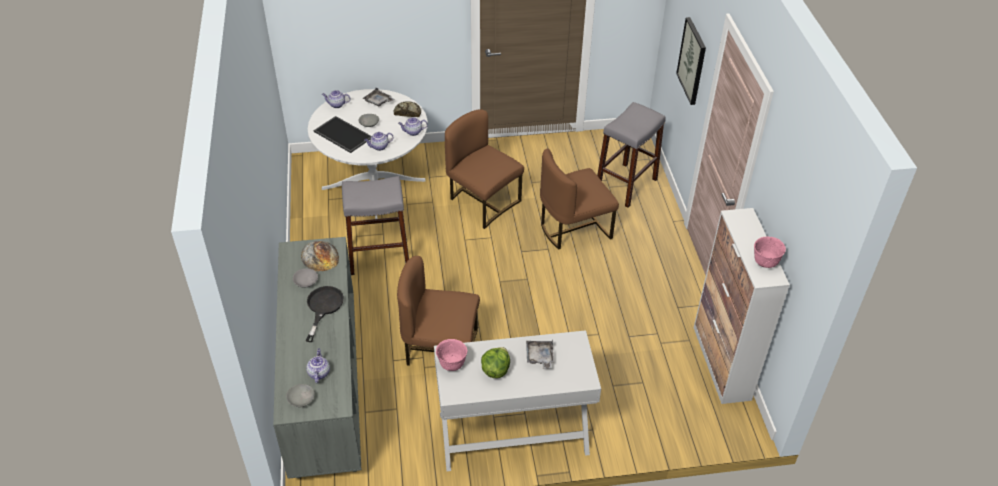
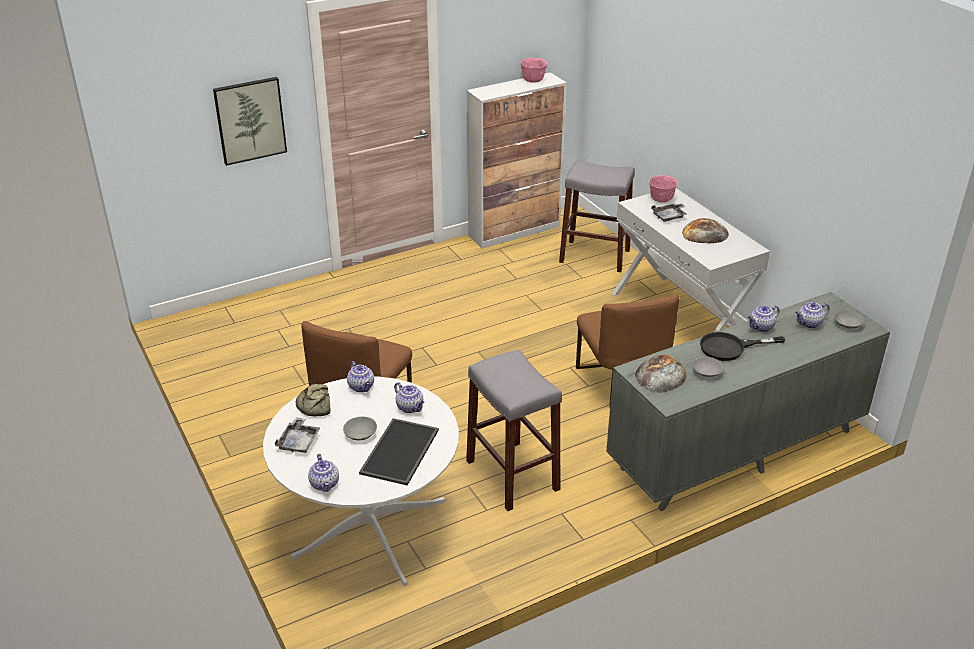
camera: 110 degrees left, 10 degrees down
(334, 339) = (761, 327): none -> teapot
(451, 364) = (722, 255): pink bowl -> pink bowl (661, 200)
(495, 370) = (705, 233): lettuce -> bread
(573, 229) = (378, 336): brown chair -> none
(626, 185) = (282, 315): grey stool -> grey stool (595, 256)

